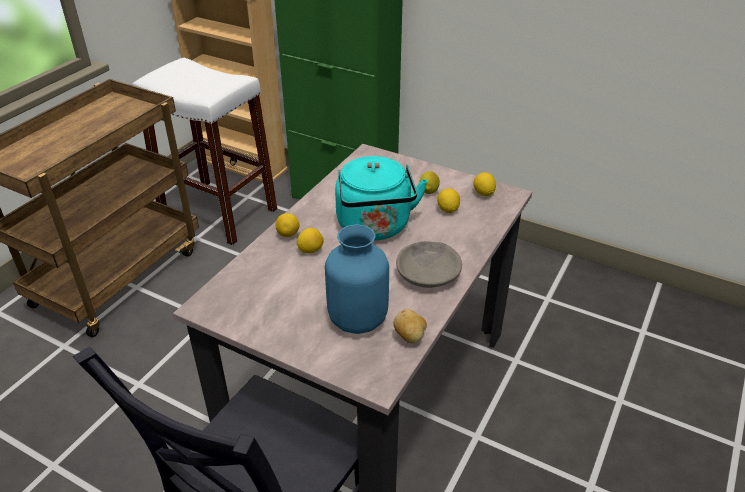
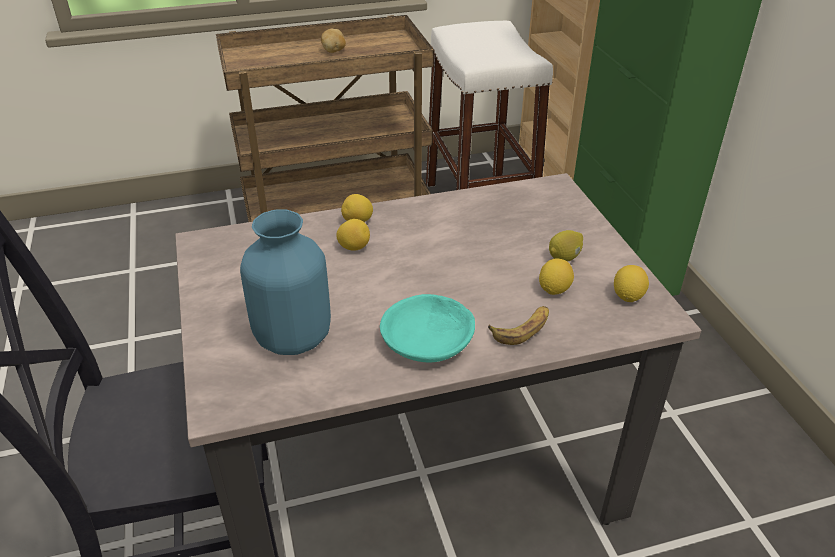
camera: 45 degrees right, 0 degrees up
(375, 227) = (447, 262): turquoise kettle -> none
(410, 337) = (310, 388): potato -> potato (334, 51)
(428, 272) = (429, 340): grey bowl -> turquoise bowl
(462, 238) = (522, 328): none -> banana

